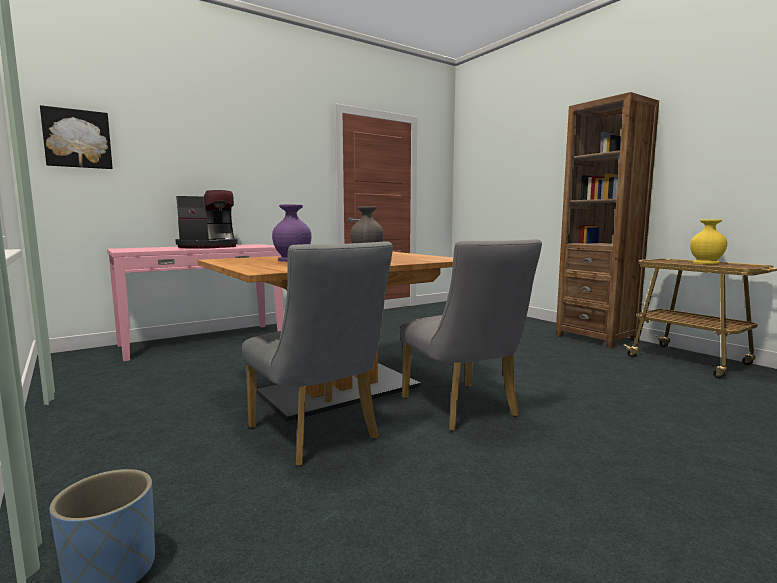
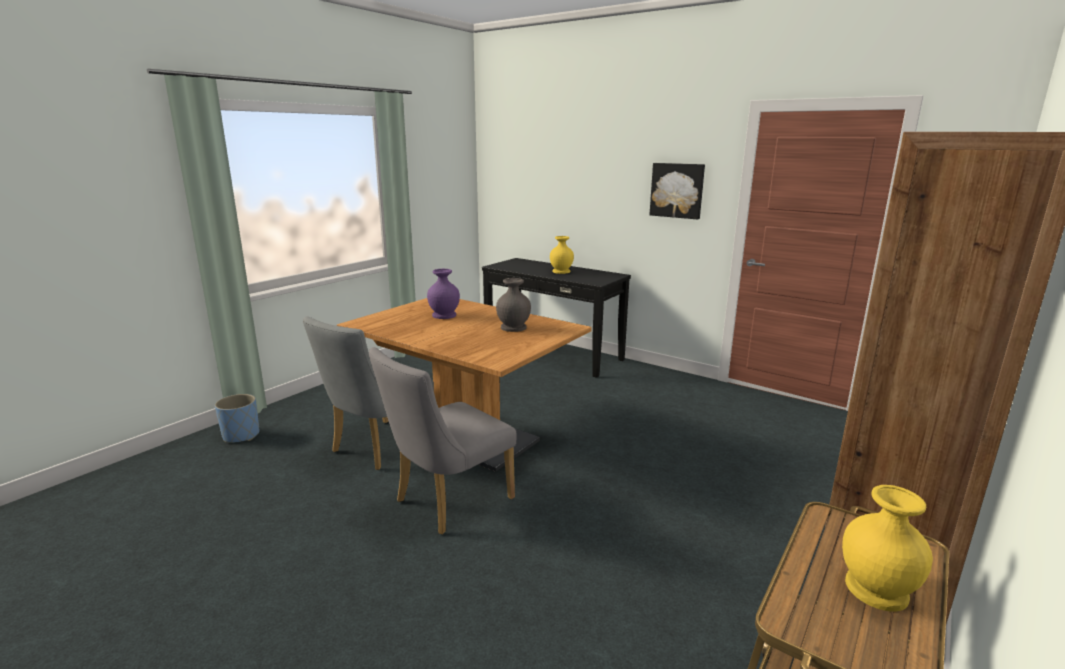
camera: 70 degrees right, 10 degrees up
(77, 139) = (508, 169): picture -> picture (677, 190)
(203, 341) = (553, 353): pink console table -> black console table
(208, 247) = (561, 271): coffee machine -> yellow vase

